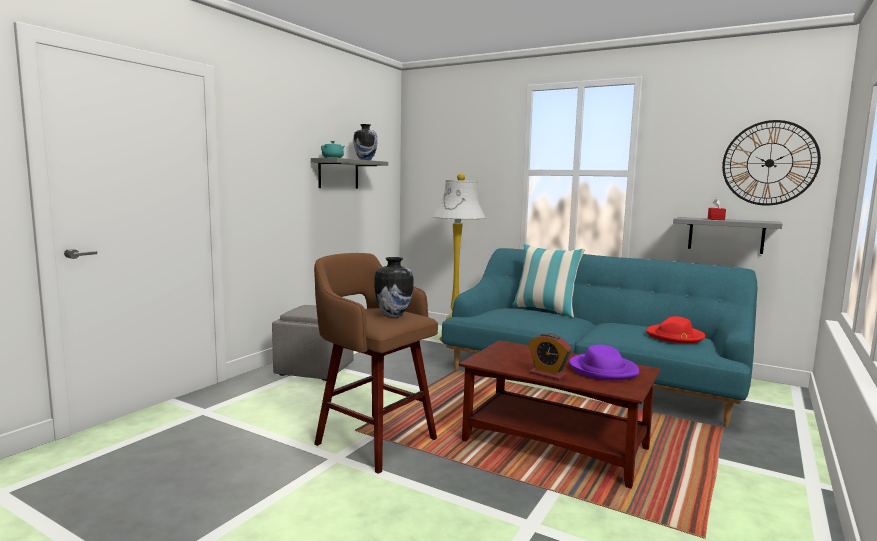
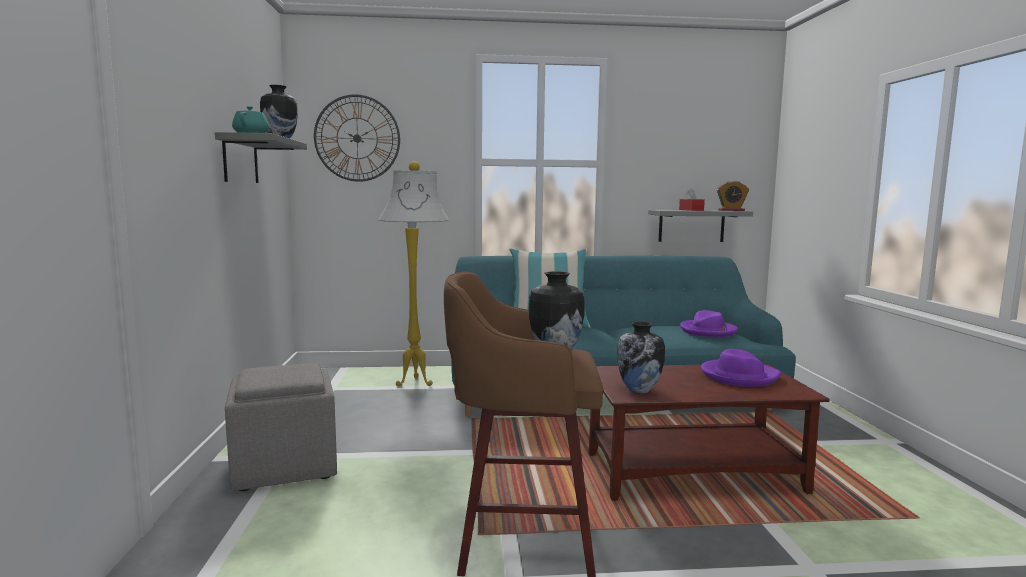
camera: 35 degrees left, 0 degrees up
(495, 361) = (639, 390): none -> vase
(548, 374) = (713, 393): alarm clock -> alarm clock (731, 210)
(675, 336) = (708, 331): red hat -> purple hat
(769, 163) = (725, 154): wall clock -> wall clock (357, 138)

